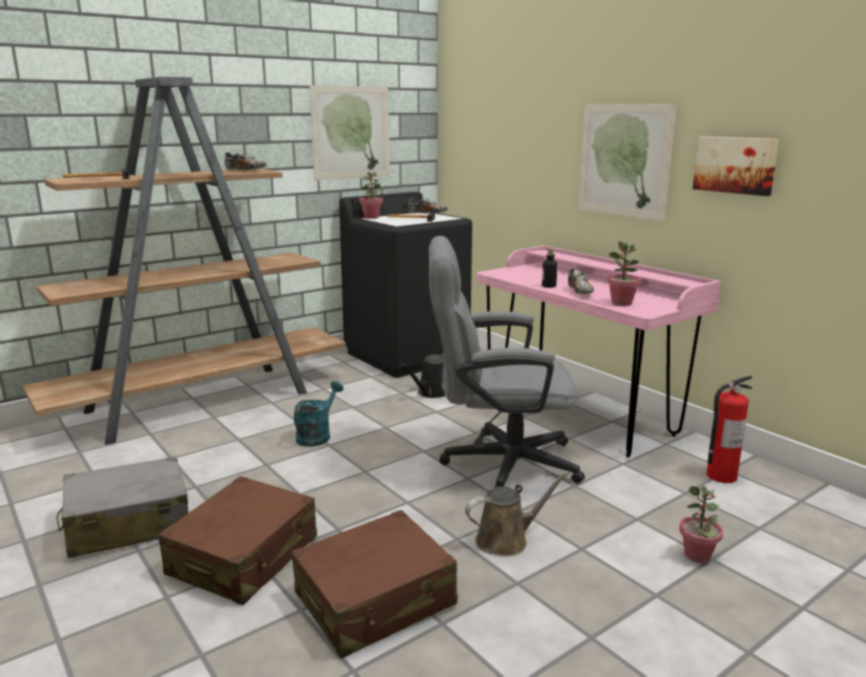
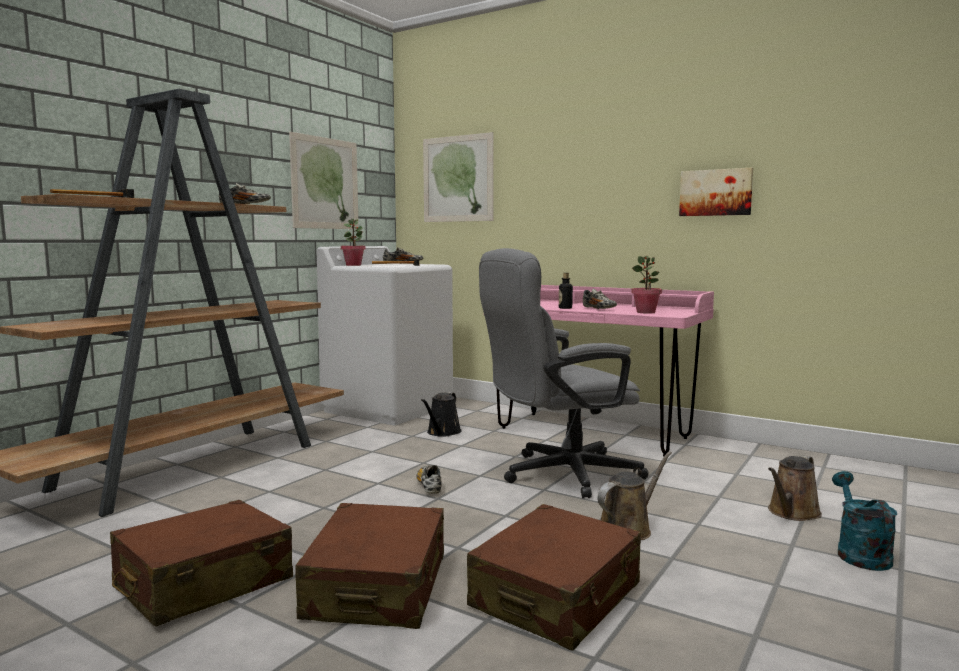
camera: 20 degrees left, 10 degrees down
(128, 524) = (203, 583): grey suitcase -> brown suitcase
(317, 435) = (357, 477): turquoise watering can -> turquoise watering can (859, 553)
(368, 456) = (429, 486): none -> shoe
(407, 355) = (389, 408): black washing machine -> white washing machine
(623, 160) = (606, 199): picture -> picture (457, 179)
(697, 555) = (792, 513): potted plant -> brown watering can
(721, 476) = (749, 459): fire extinguisher -> none

